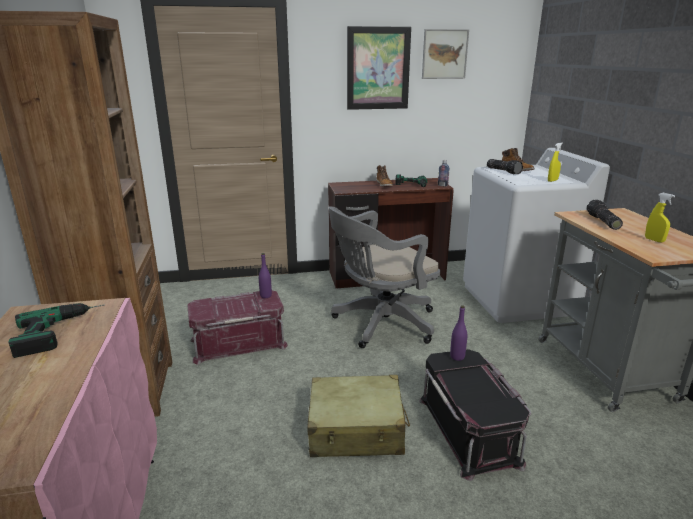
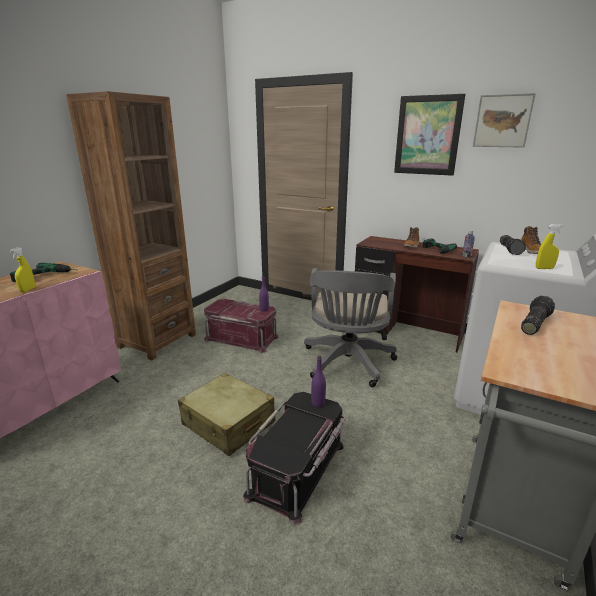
camera: 40 degrees right, 0 degrees up
(380, 324) = (347, 364): grey office chair -> grey office chair turned 90 degrees counterclockwise
(654, 240) = (553, 359): yellow spray bottle -> yellow spray bottle (27, 290)

